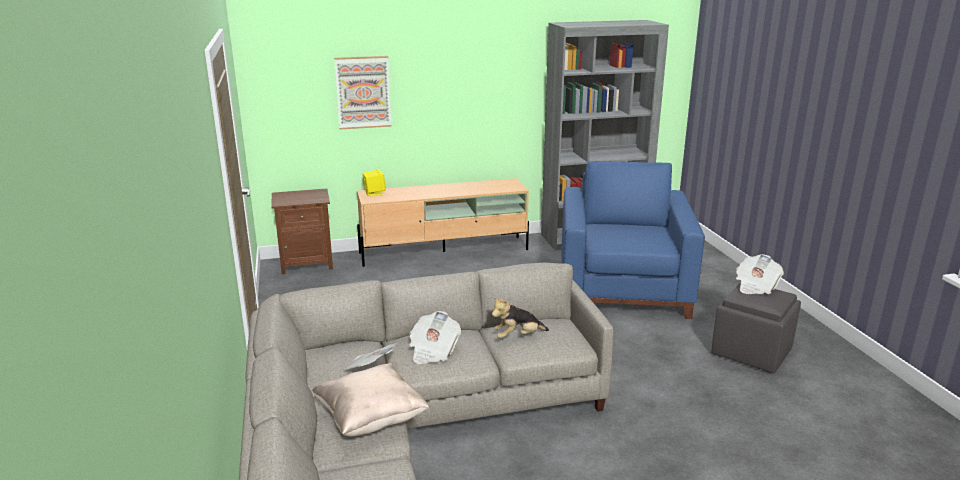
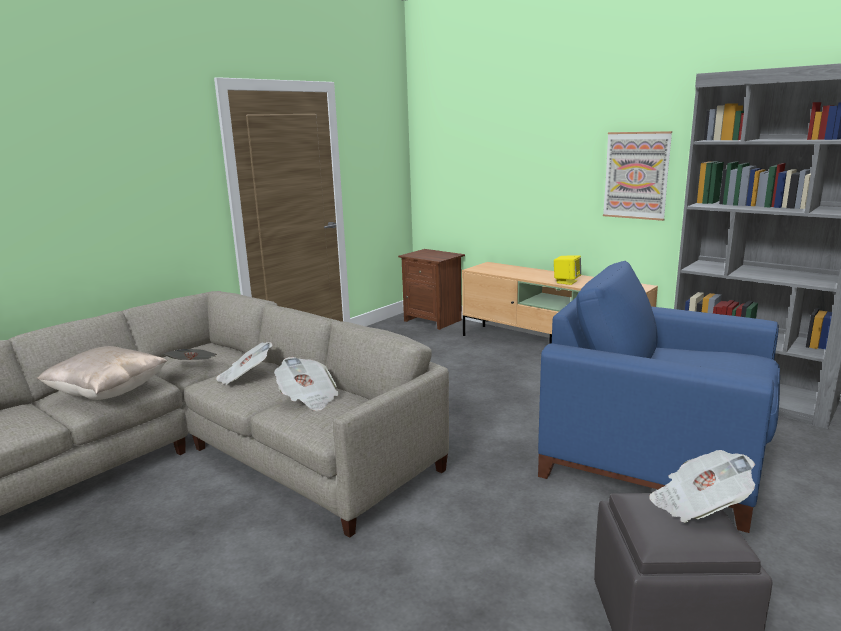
camera: 55 degrees right, 5 degrees down
(363, 92) = (501, 160): picture -> picture (636, 175)
(374, 193) = (492, 266): yellow speaker -> yellow speaker (566, 282)
(518, 336) = (308, 398): plush toy -> newspaper
(623, 289) = (658, 456): blue armchair -> blue armchair turned 120 degrees counterclockwise

